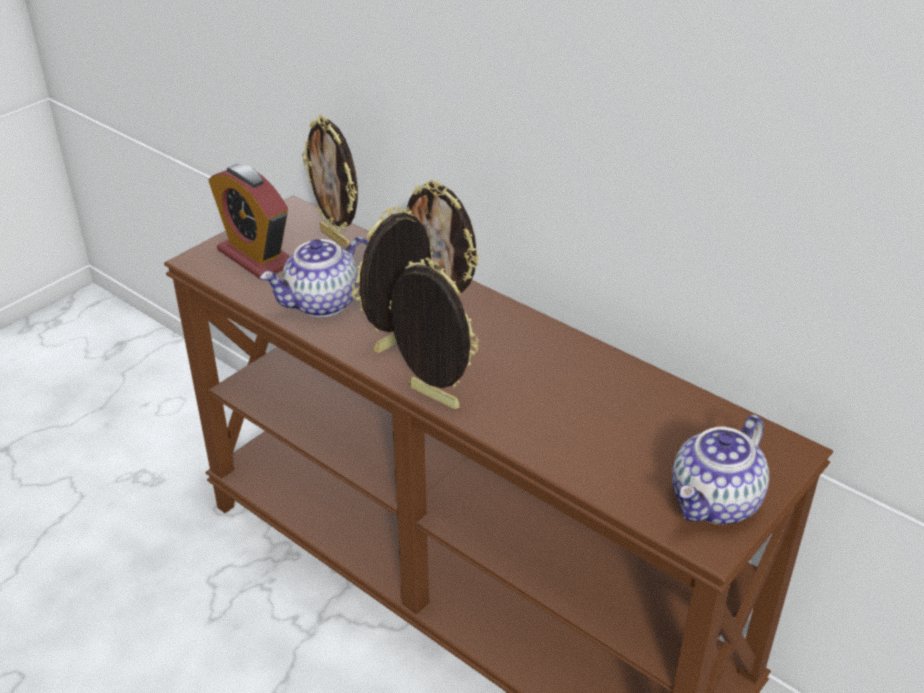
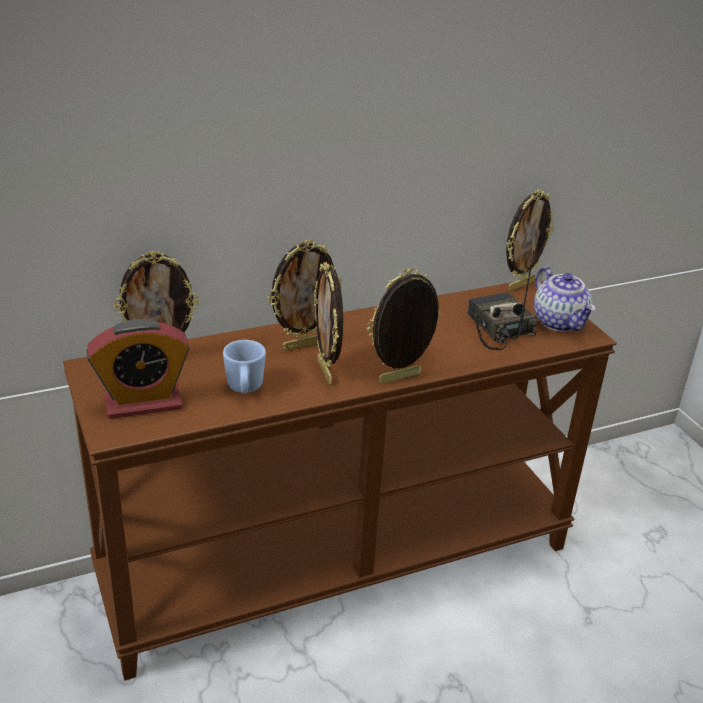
camera: 65 degrees left, 5 degrees down
(322, 303) = (244, 390): teapot -> blue mug
(632, 445) = (497, 328): none -> radio
(782, 437) = (520, 285): none -> picture frame

